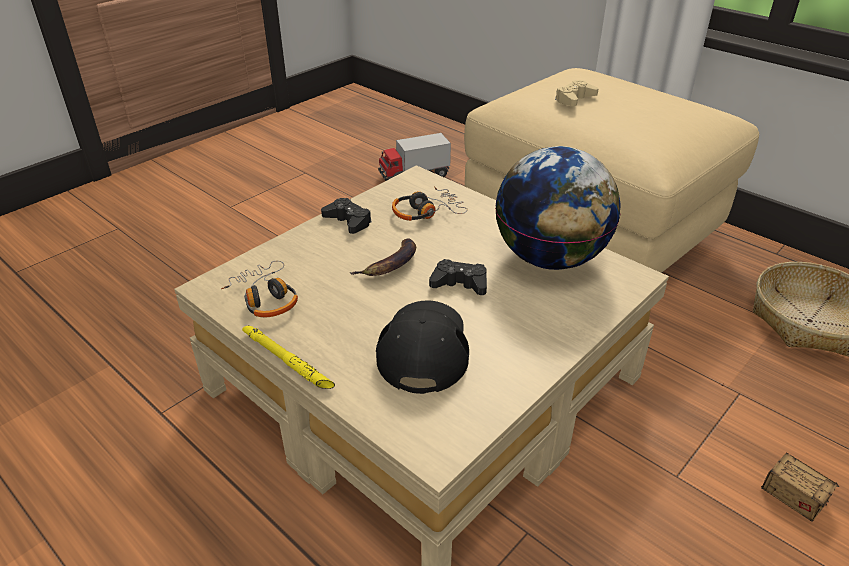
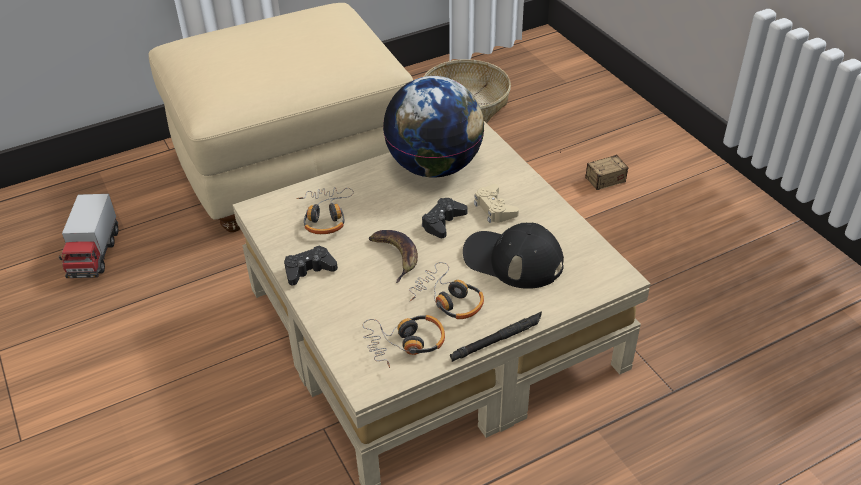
camera: 70 degrees left, 5 degrees up
(287, 360) = (497, 340): yellow flashlight -> black flashlight
(338, 312) = (448, 299): none -> headphones
(574, 99) = (256, 63): beige game controller -> beige game controller (494, 208)

